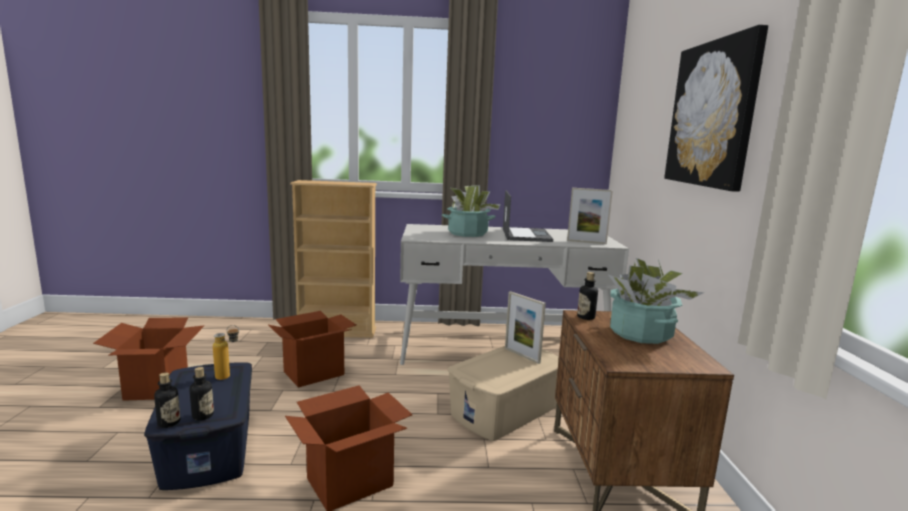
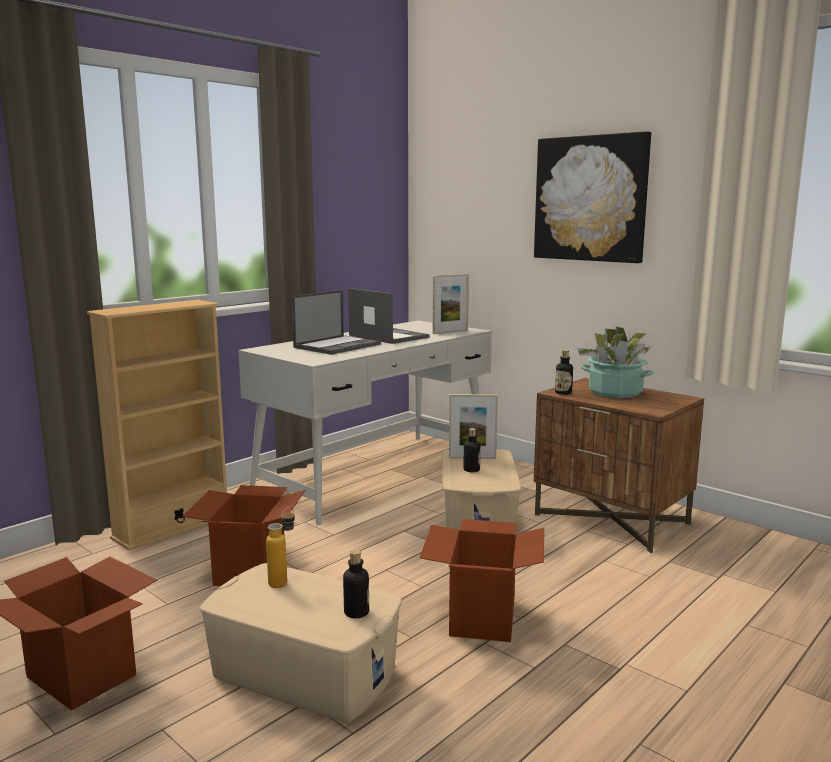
camera: 45 degrees left, 0 degrees up
(169, 422) = (344, 632): bottle -> bottle (471, 470)
(210, 445) = (304, 672): blue storage box -> beige storage box
(467, 233) = (337, 346): potted plant -> laptop

